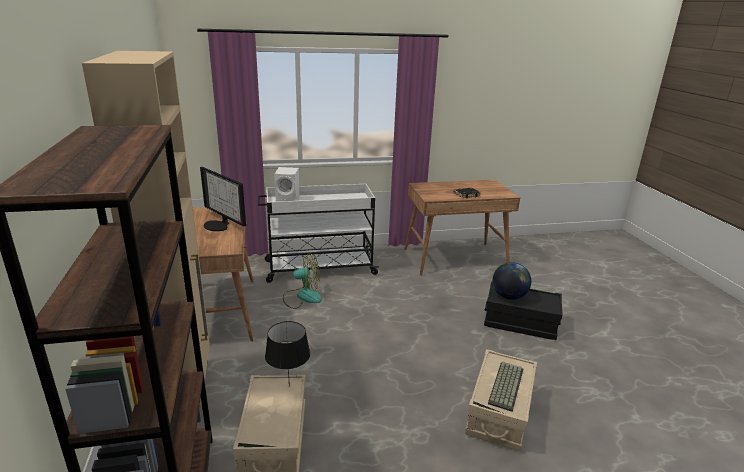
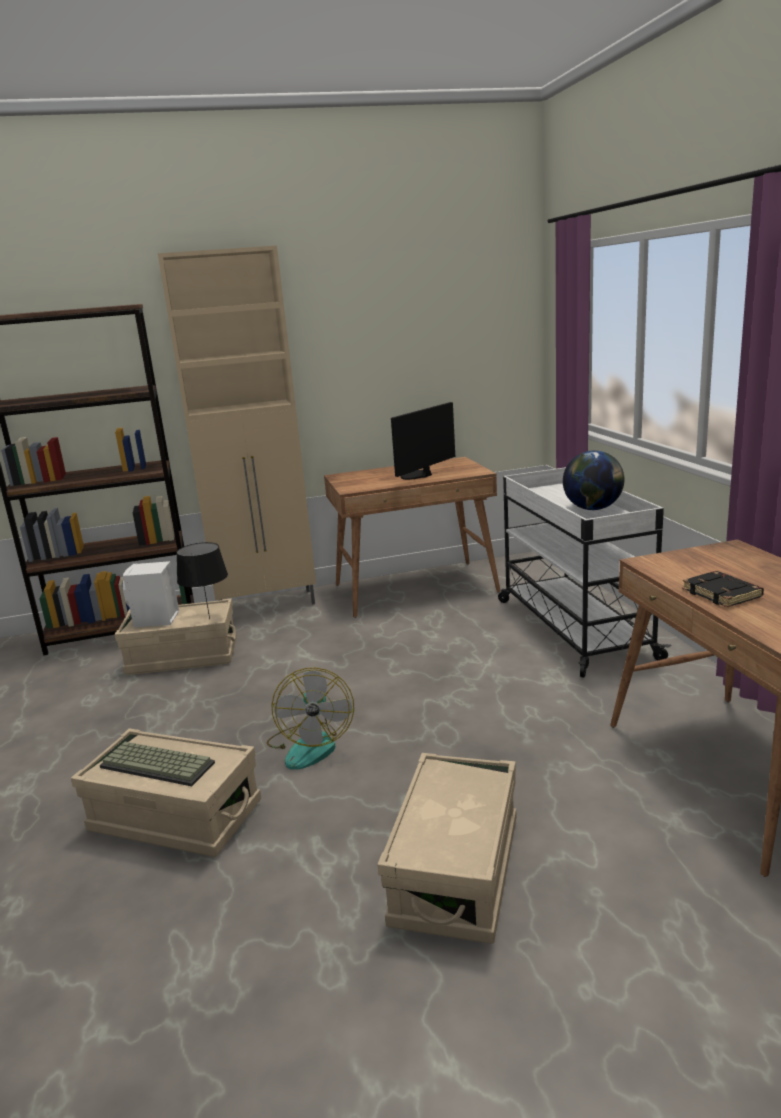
camera: 90 degrees right, 5 degrees down
(288, 202) = (553, 493): white speaker -> white speaker (155, 620)
(302, 296) = (472, 629): fan -> fan (310, 745)
(508, 296) = (454, 786): globe -> globe (593, 509)
(520, 323) = (456, 871): black storage box -> beige storage box

